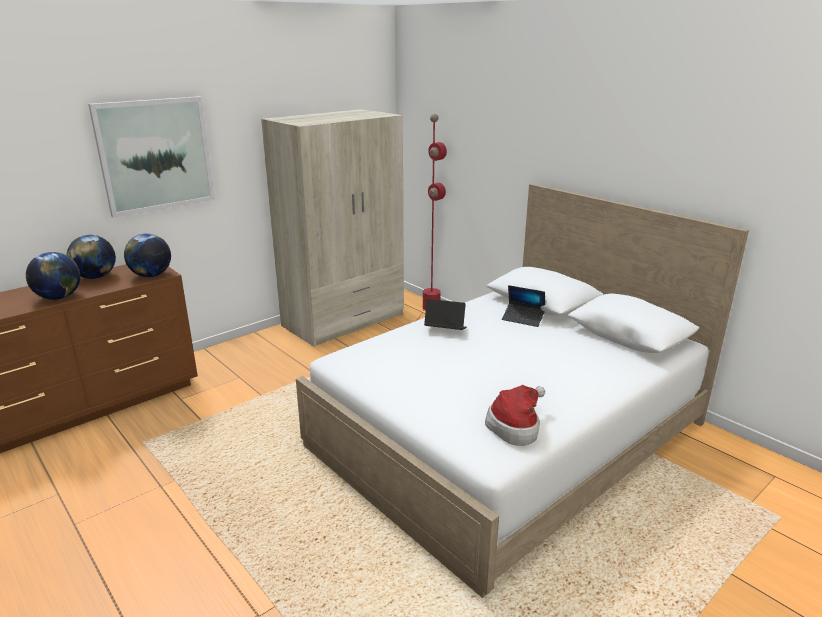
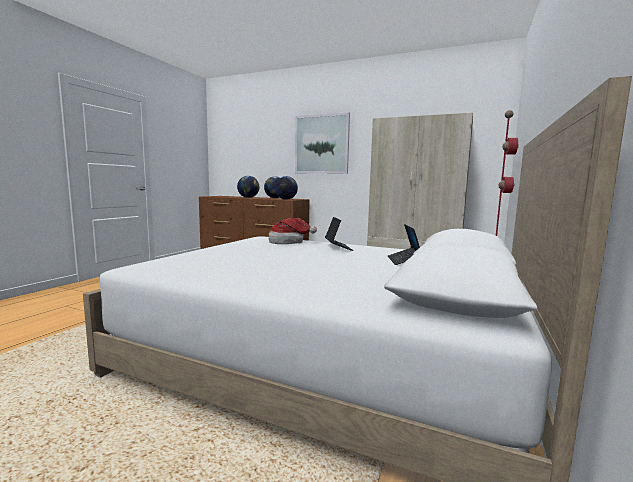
camera: 65 degrees right, 15 degrees down
(516, 426) = (187, 268): hat -> hat (289, 242)

